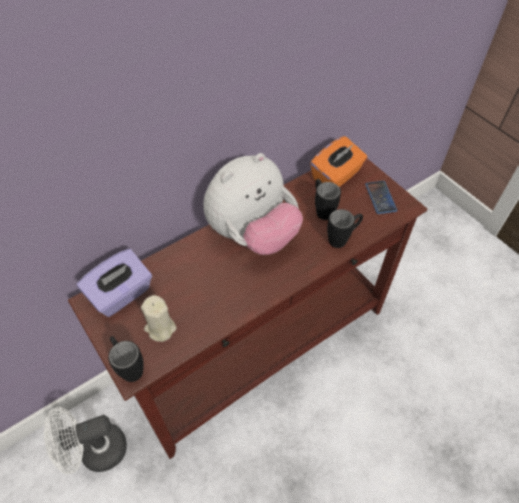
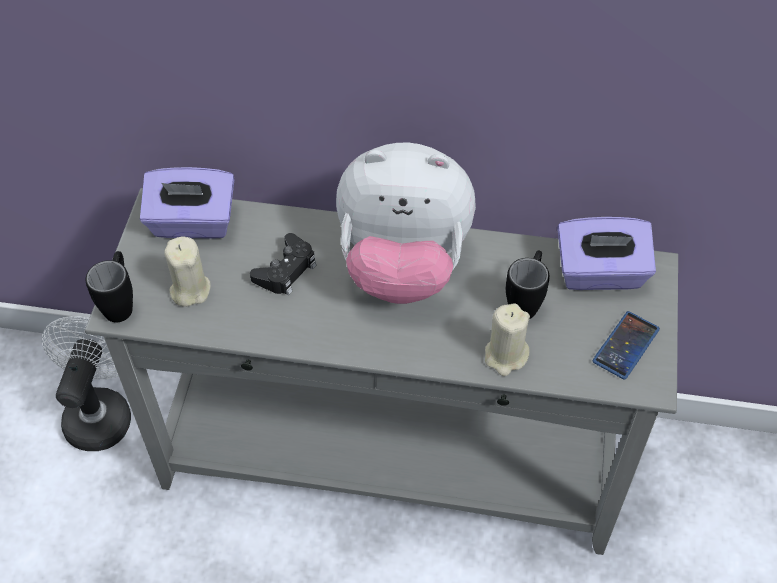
camera: 45 degrees right, 0 degrees up
(95, 452) = (101, 412): white fan -> white fan turned 75 degrees clockwise
(199, 279) = (286, 270): none -> black game controller
(260, 346) = (392, 456): brown console table -> grey console table
(336, 176) = (600, 273): orange tissue box -> purple tissue box
(342, 239) = (505, 356): black mug -> beige candle

